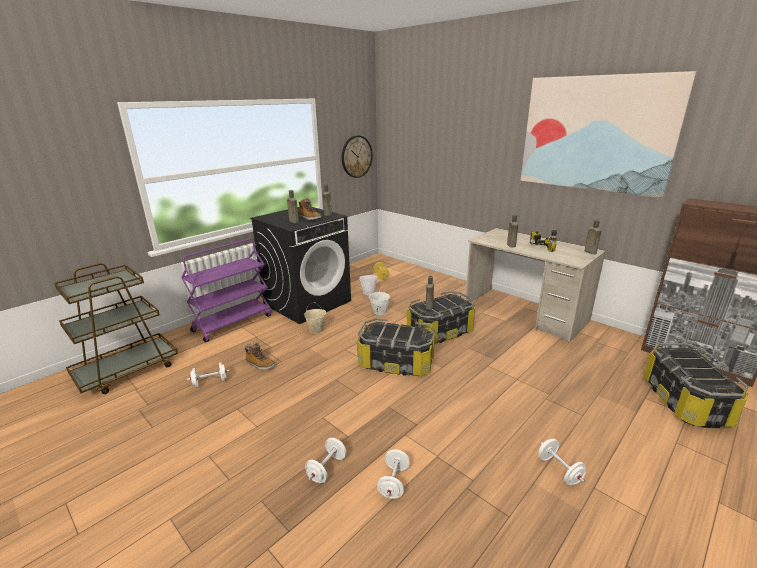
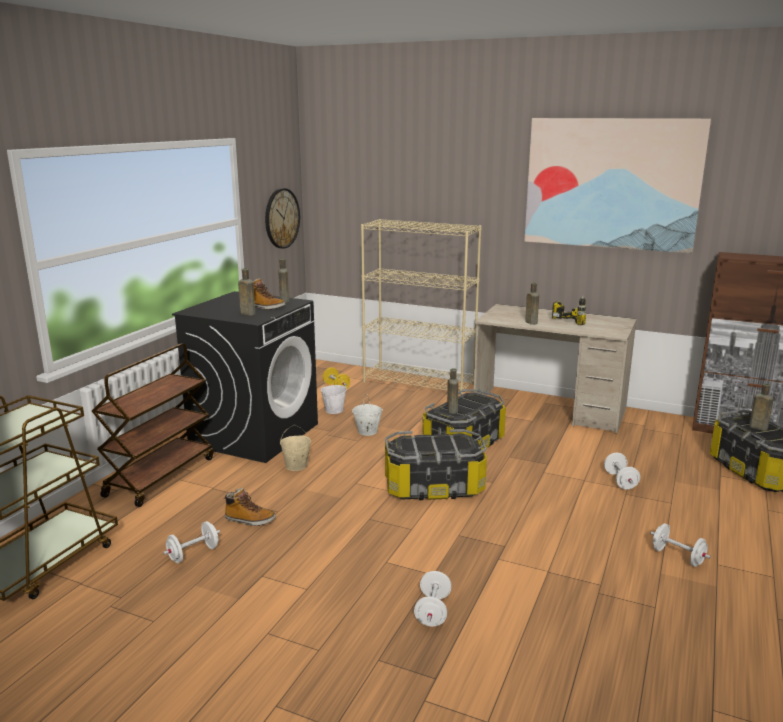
camera: 20 degrees left, 5 degrees down
(233, 323) = (160, 476): purple cart -> brown cart
(394, 482) = (519, 606): white dumbbell -> white dumbbell (620, 481)
(439, 280) = (419, 383): none -> beige bookcase
(589, 252) = (621, 322): brown bottle -> brown bottle (756, 427)

